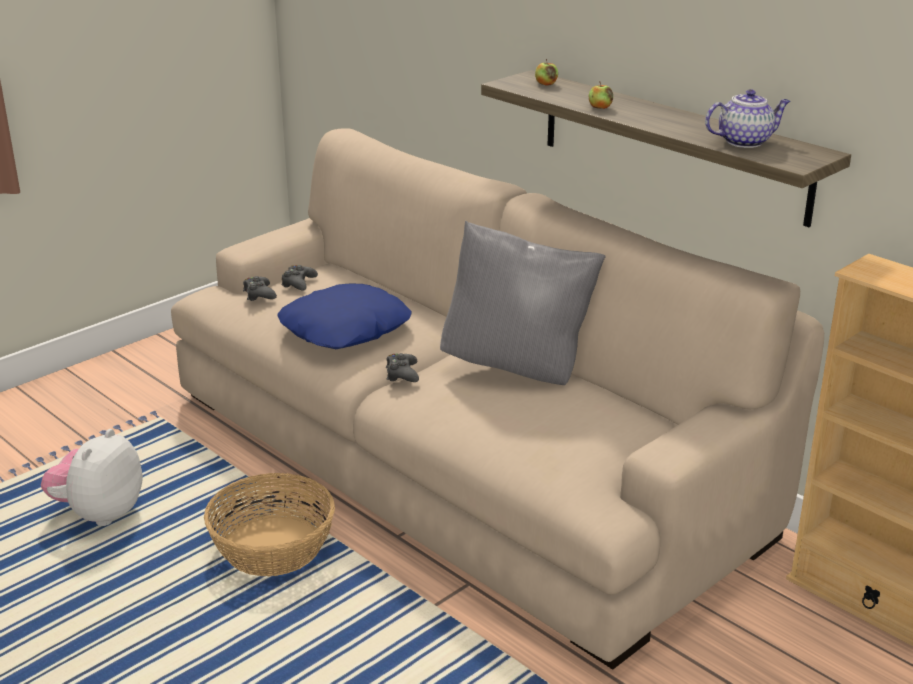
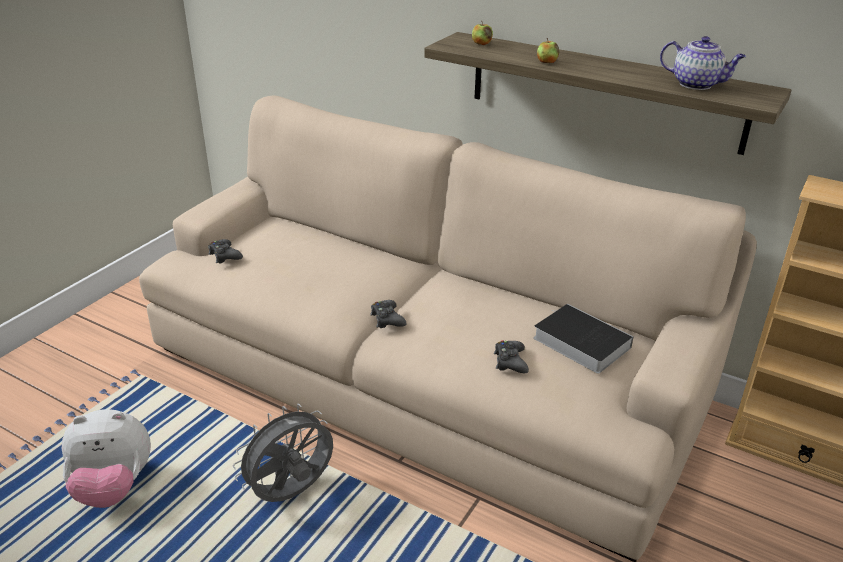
camera: 15 degrees left, 5 degrees up
(99, 513) = (114, 487): plush toy -> plush toy turned 105 degrees counterclockwise
(272, 547) = (292, 493): basket -> grey fan
(298, 283) = (256, 240): black game controller -> black game controller (510, 361)
(346, 329) = (318, 281): blue pillow -> none
(518, 367) = (486, 299): grey pillow -> none
(596, 419) = (578, 342): none -> book
(745, 141) = (697, 84): teapot -> teapot turned 60 degrees clockwise

